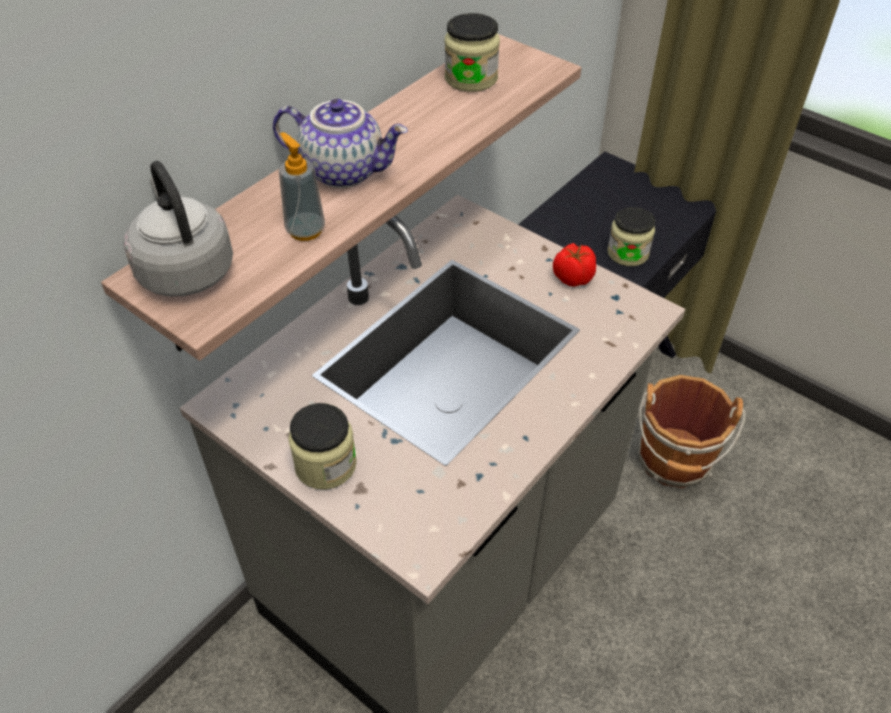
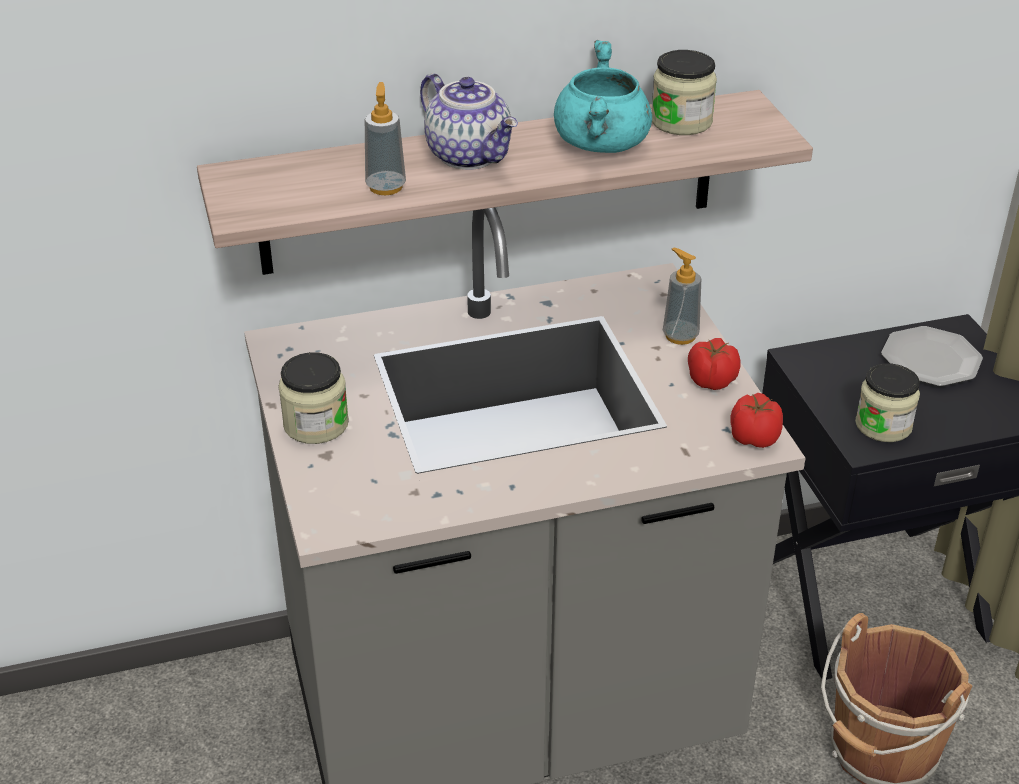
camera: 35 degrees right, 10 degrees down
(185, 269) = (263, 179): grey kettle -> none
(436, 120) = (603, 144): none -> turquoise cooking pot
(519, 251) = (680, 336): none -> soap dispenser
(612, 193) = (930, 359): none -> plate
(641, 309) = (754, 437): none -> tomato

